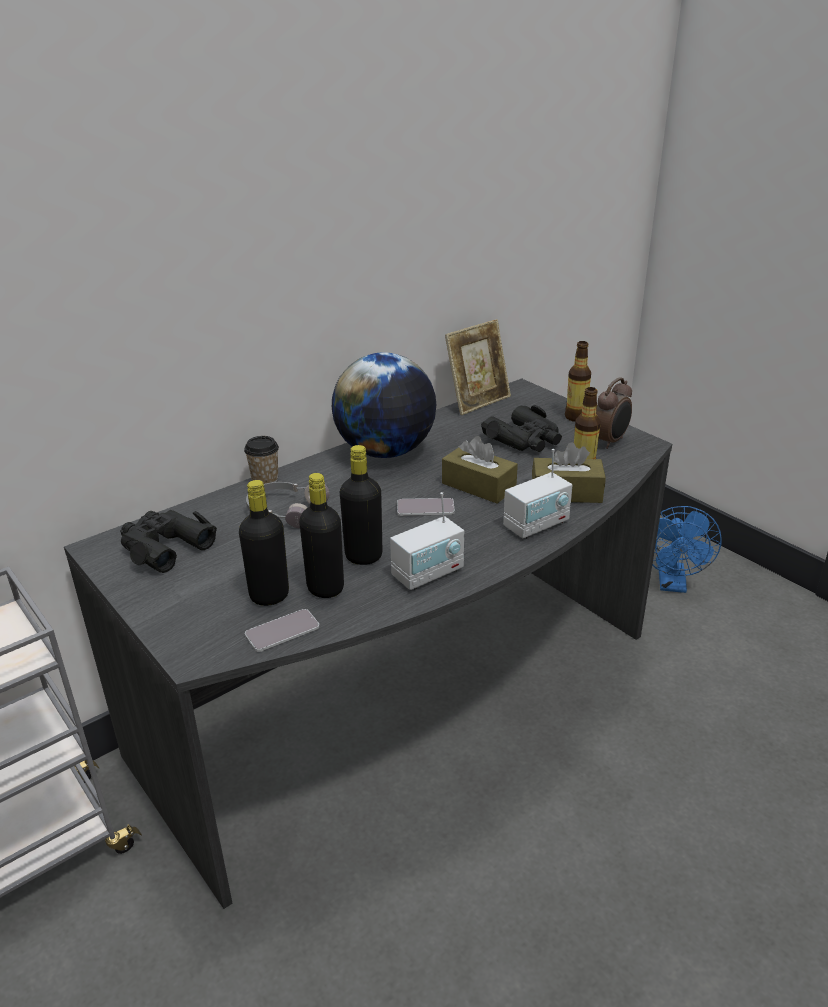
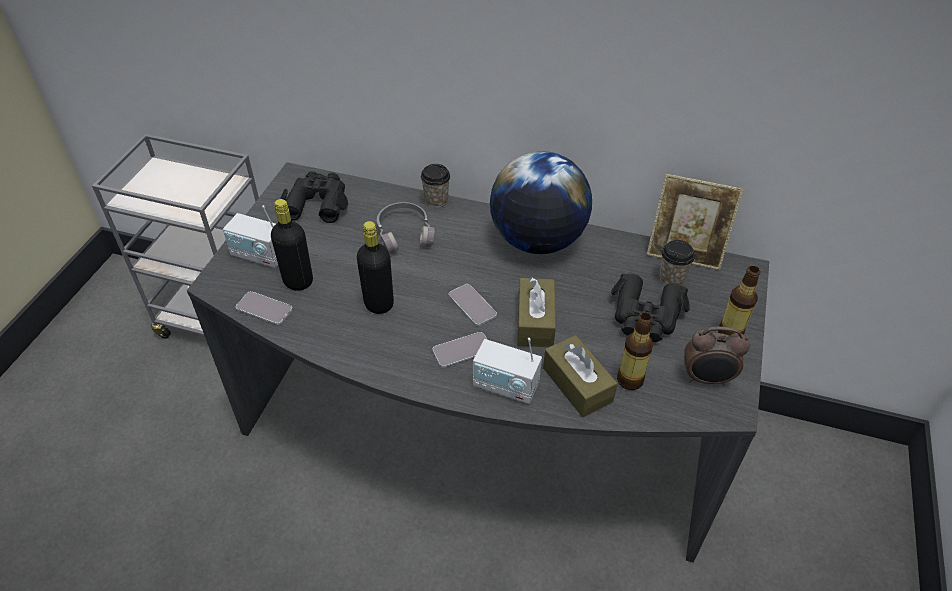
camera: 55 degrees right, 15 degrees up
(325, 588) = (326, 304): black bottle -> none
(428, 573) = (383, 350): radio -> radio (260, 255)
(473, 532) = (462, 350): none -> phone
(497, 416) = (671, 278): none -> cup
(672, 584) = (801, 559): blue fan -> none

